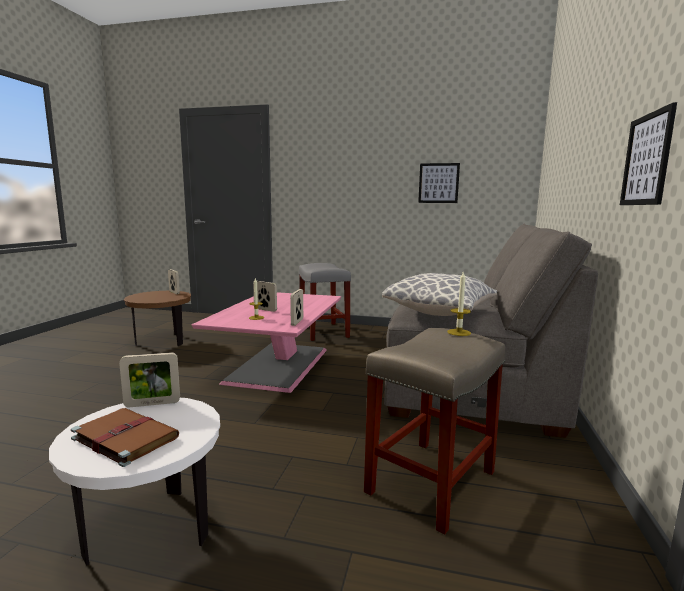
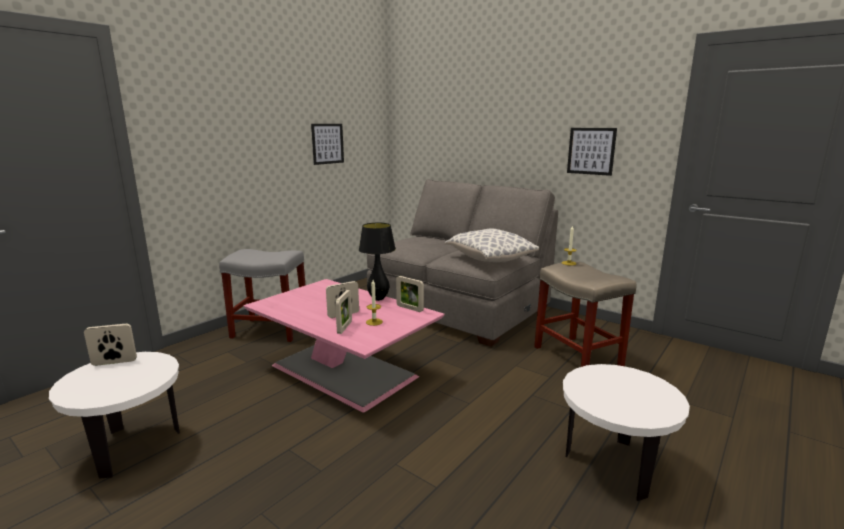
camera: 65 degrees left, 5 degrees up
(124, 437) = (637, 397): brown book -> none
(152, 404) = (578, 386): picture frame -> picture frame (344, 327)
(161, 341) = (131, 448): brown side table -> white side table
(310, 312) = (378, 298): none -> black table lamp

